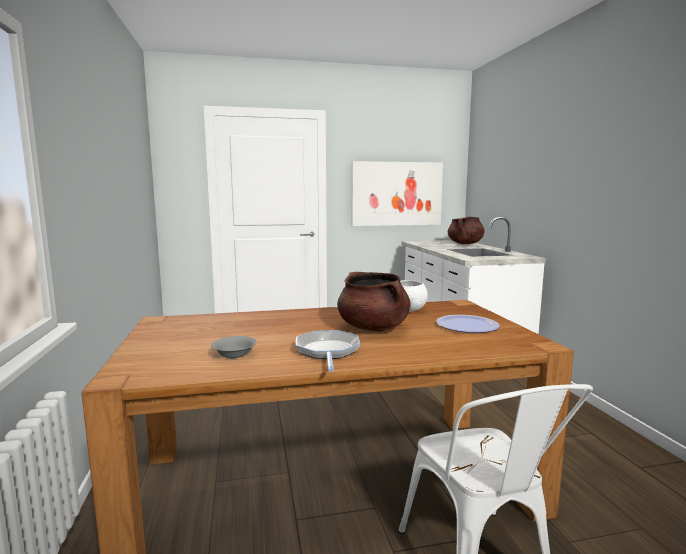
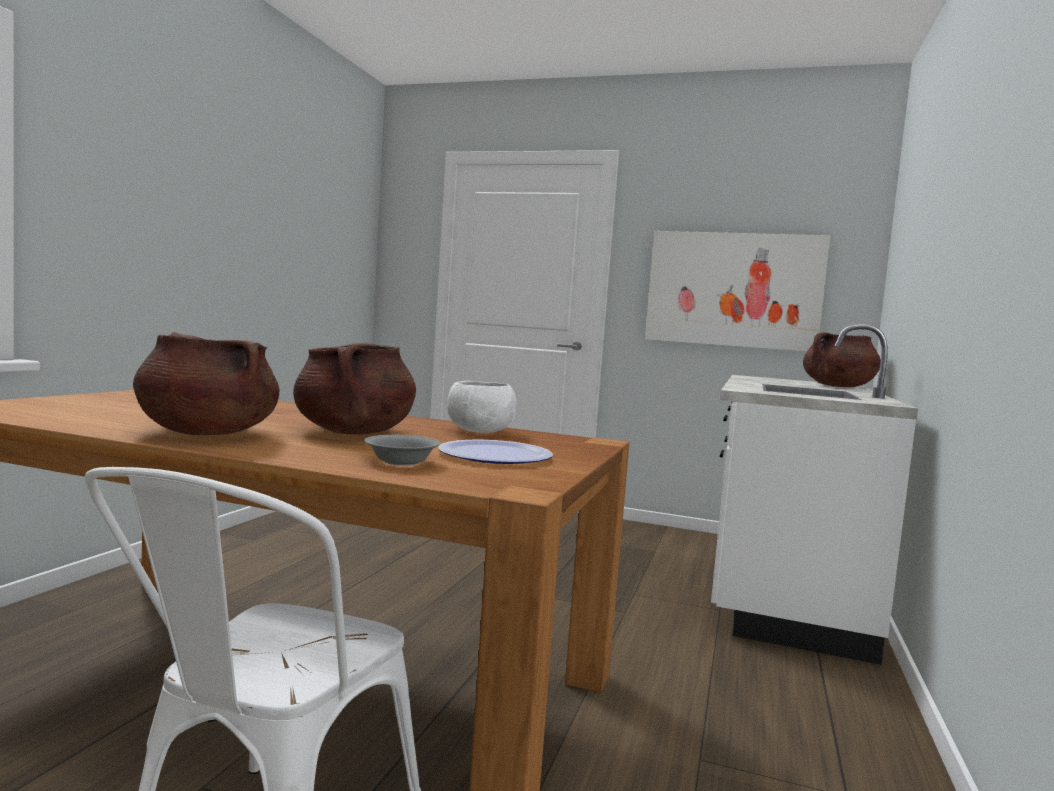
camera: 30 degrees right, 5 degrees down
(235, 355) = (113, 416): grey bowl -> grey bowl (402, 462)
(327, 351) = (206, 433): frying pan -> brown cooking pot

